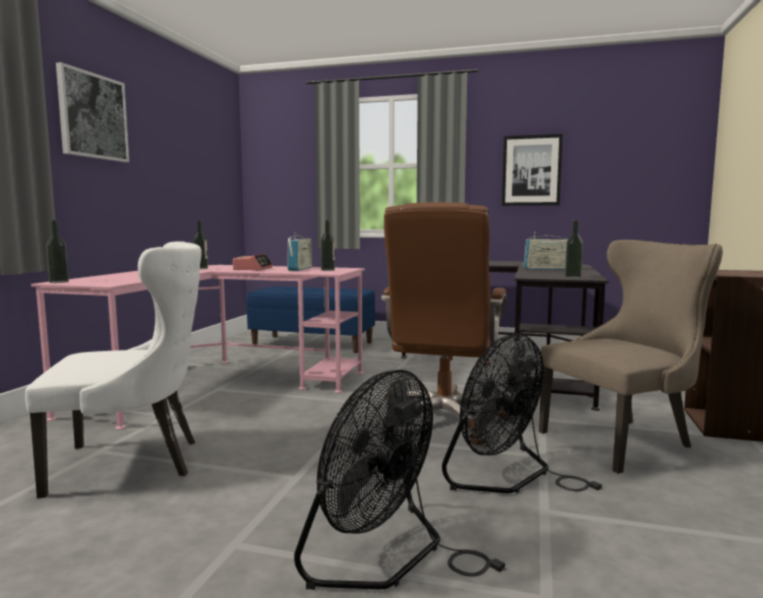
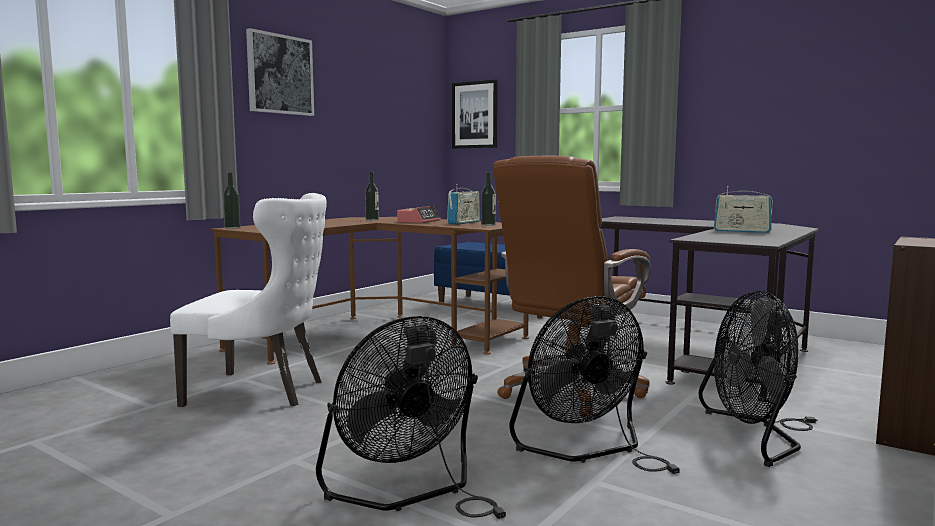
camera: 20 degrees right, 0 degrees up
(218, 384) = (378, 335): pink desk -> brown desk
(531, 170) = (762, 110): picture -> picture (475, 115)
(573, 277) = (743, 241): bottle -> none
(622, 440) = (759, 434): beige chair -> black fan

